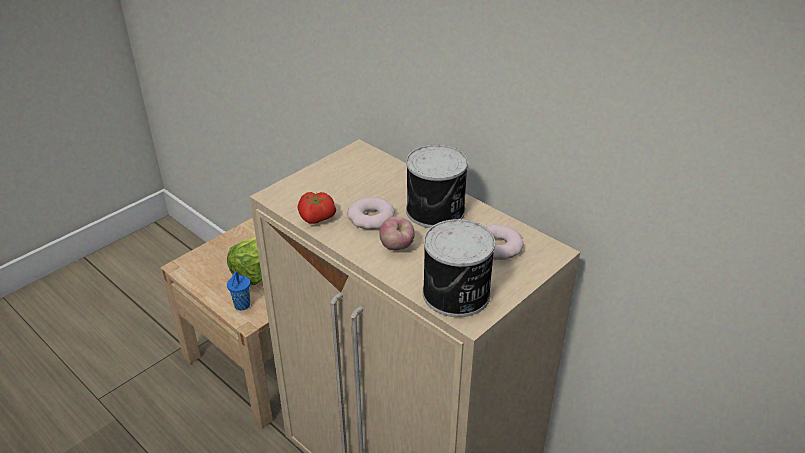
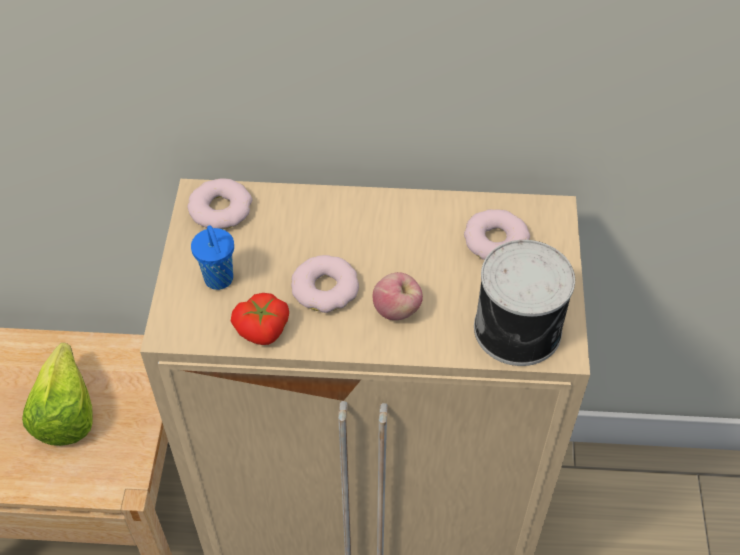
camera: 40 degrees left, 15 degrees up
(241, 306) = (95, 474): blue cup -> blue cup (219, 280)
(362, 160) = (220, 209): none -> donut
(437, 211) = (386, 232): can -> none

